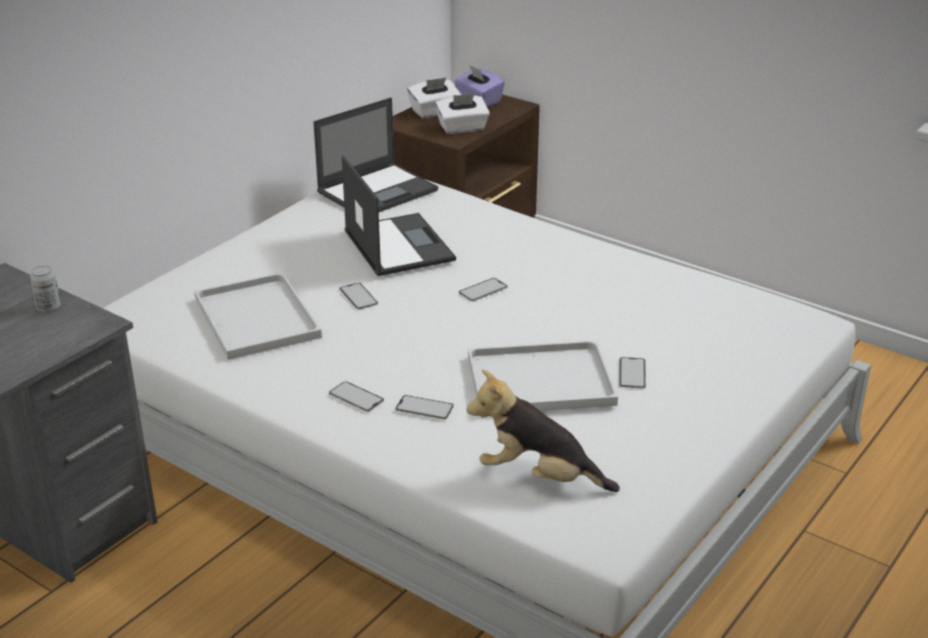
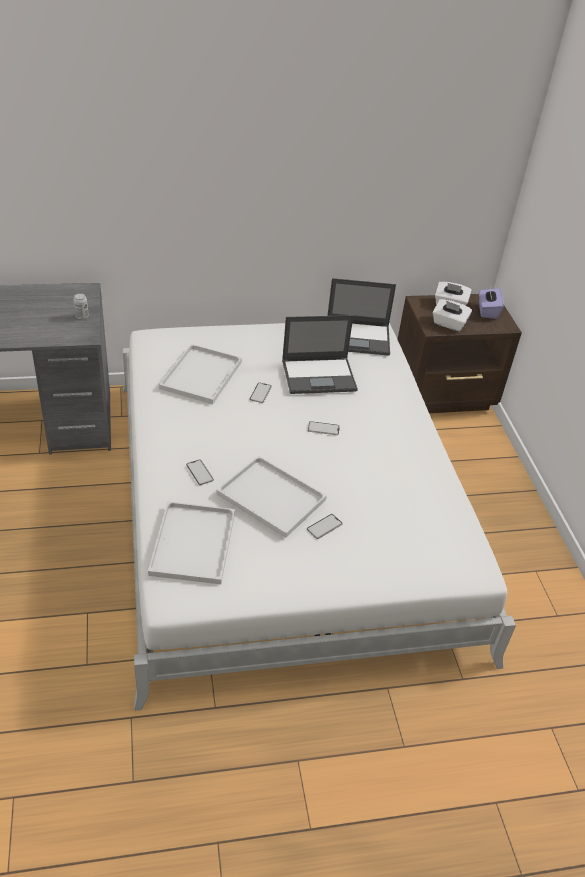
camera: 40 degrees right, 10 degrees up
(356, 397) = (181, 445): phone -> none
(397, 245) = (319, 375): laptop -> laptop turned 60 degrees clockwise
(538, 477) = (194, 545): plush toy -> white tray

